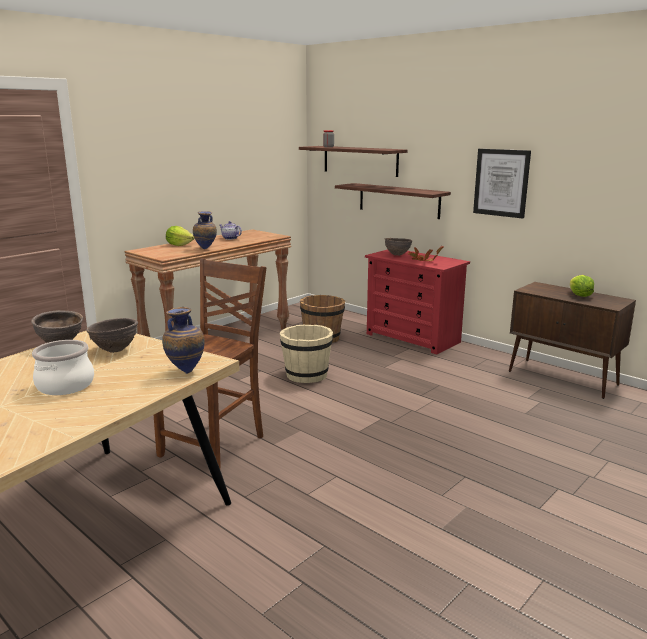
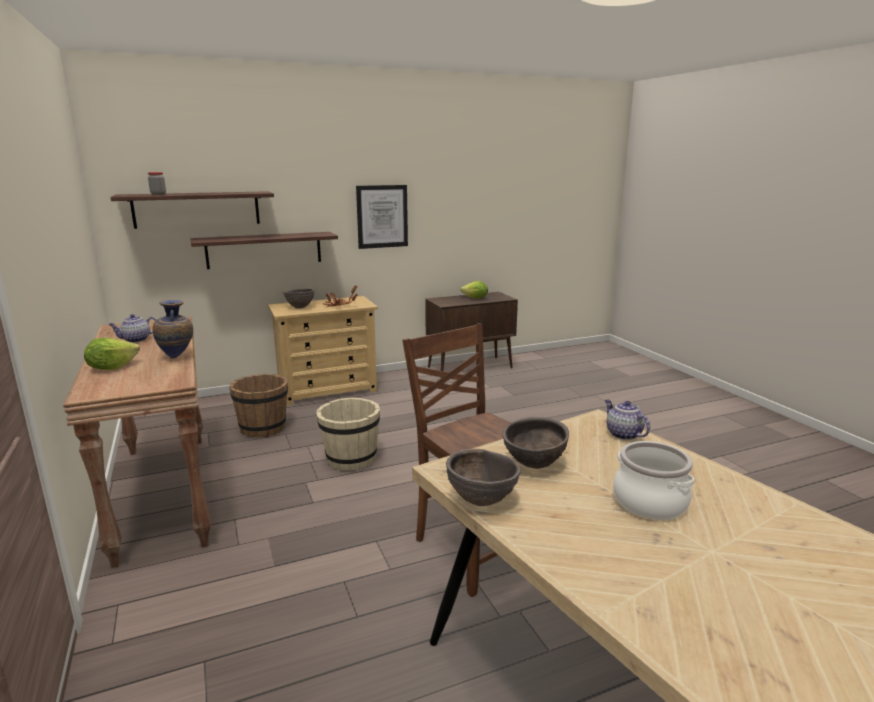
camera: 65 degrees left, 0 degrees up
(185, 371) = (623, 434): vase -> teapot
(413, 338) = (328, 390): red dresser -> beige dresser

